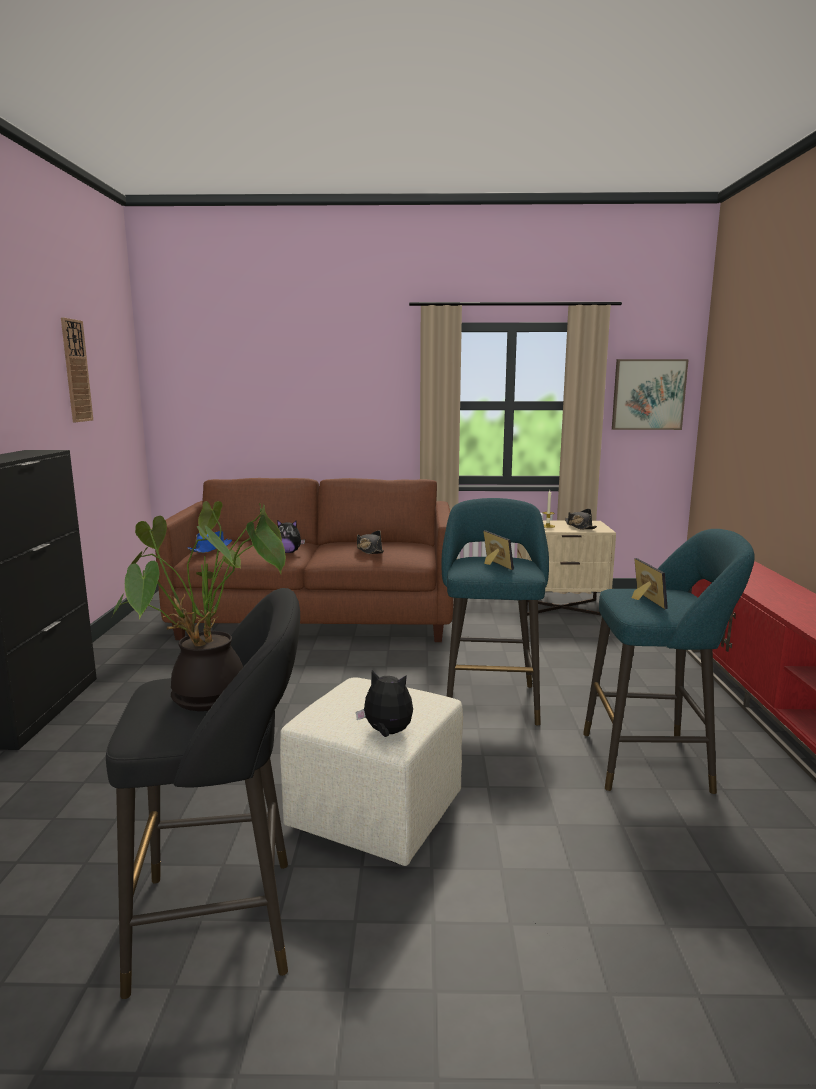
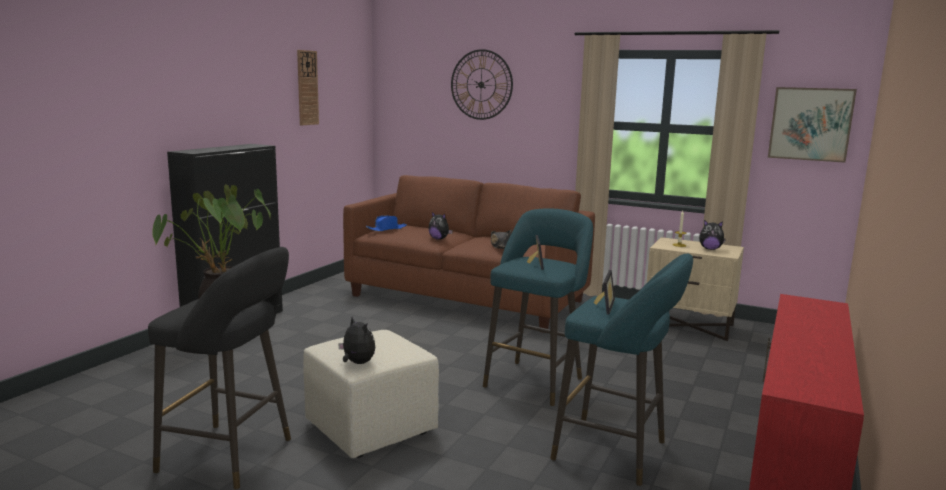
camera: 25 degrees right, 0 degrees up
(292, 365) = (481, 84): none -> wall clock
(579, 526) = (710, 249): black hat -> plush toy

